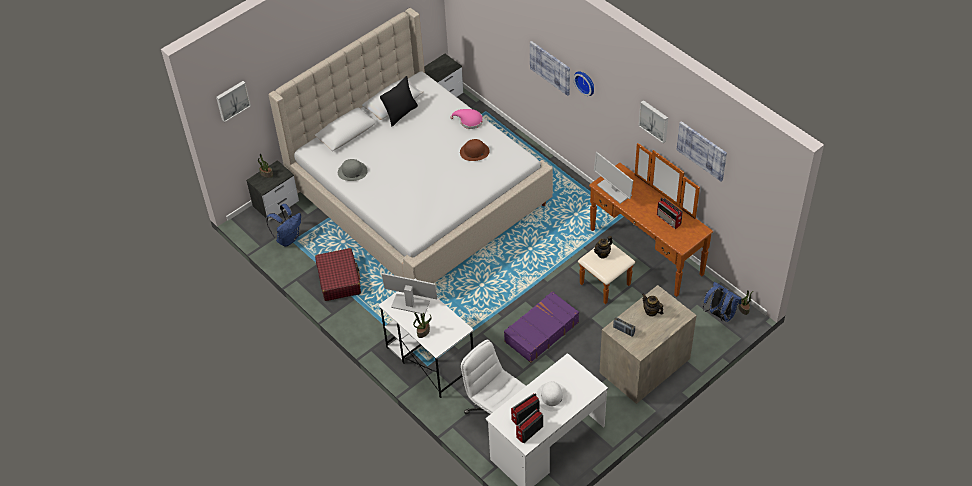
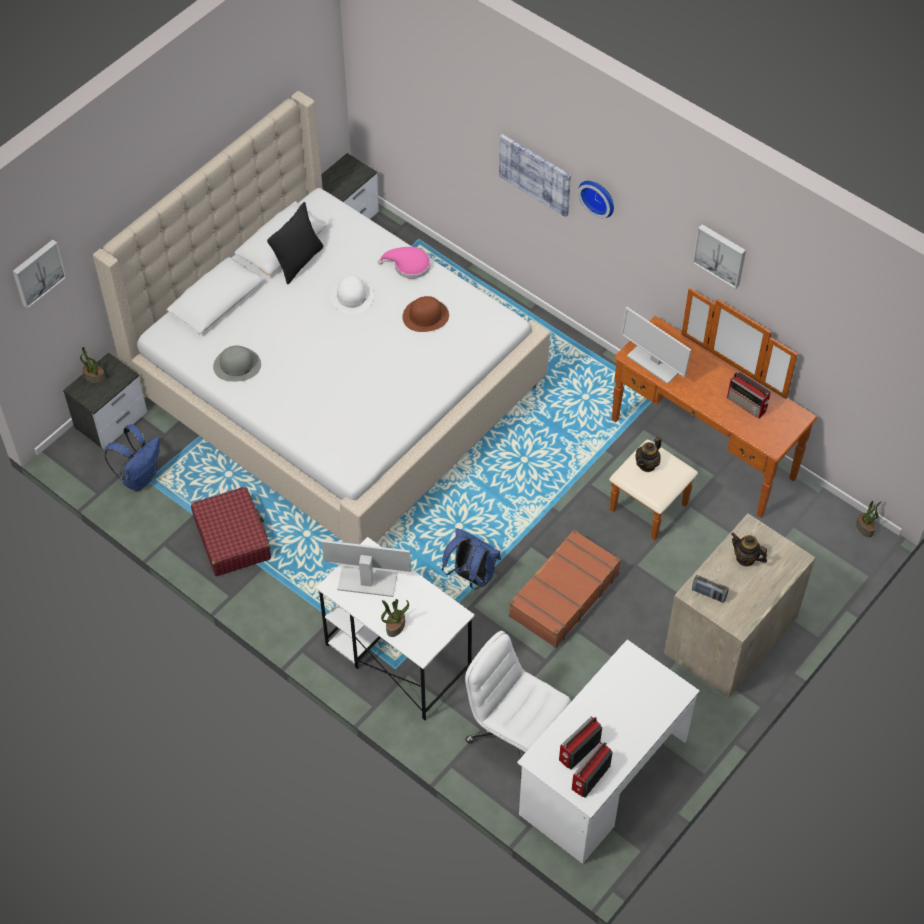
camera: 10 degrees left, 5 degrees up
(541, 332) = (563, 595): purple suitcase -> brown suitcase
(552, 396) = (615, 715): white hat -> white hat (352, 296)
(702, 150) = (804, 299): picture -> none
(719, 315) = (830, 541): blue backpack -> blue backpack (471, 576)

